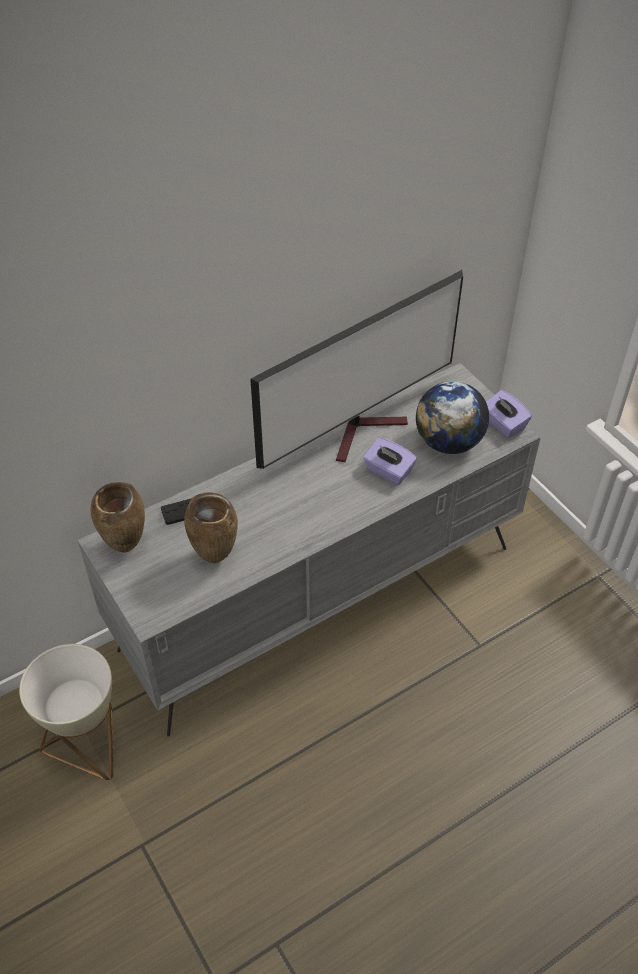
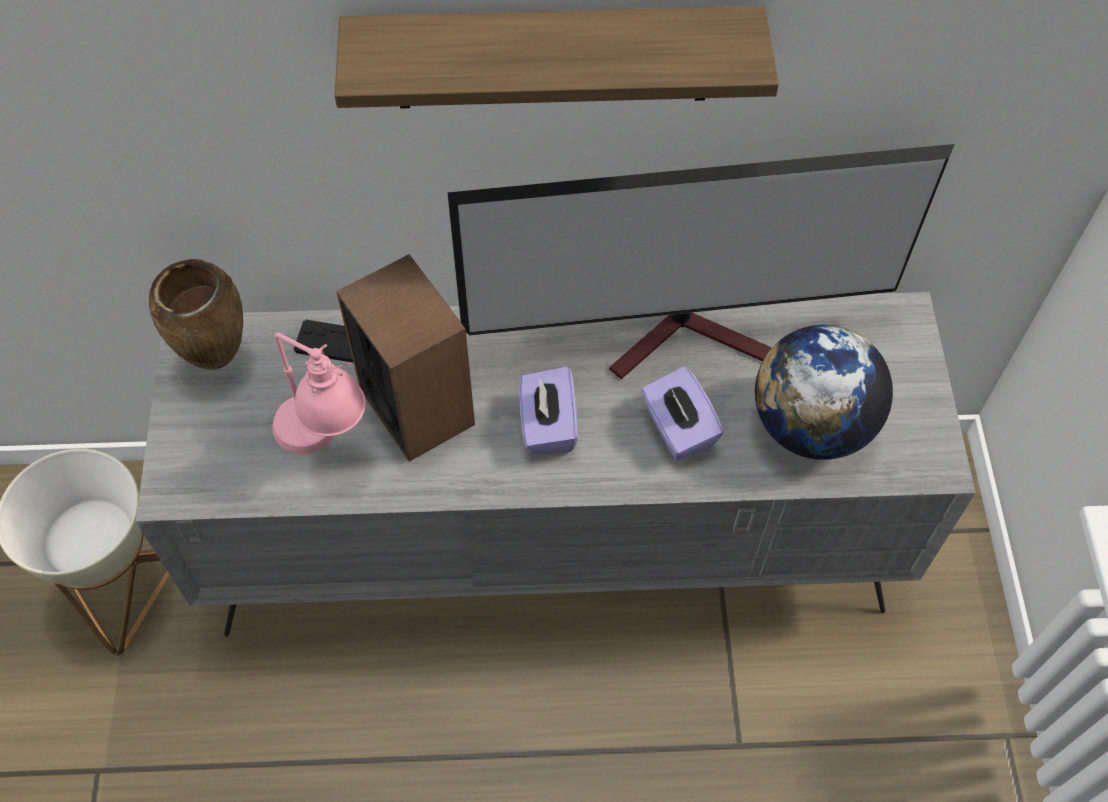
camera: 30 degrees right, 10 degrees up
(216, 557) = (326, 441): brown vase -> pink table lamp
(251, 520) = (417, 406): none -> speaker
(274, 291) = (553, 57): none -> shelf
(503, 424) = (926, 438): purple tissue box -> purple tissue box (547, 425)

